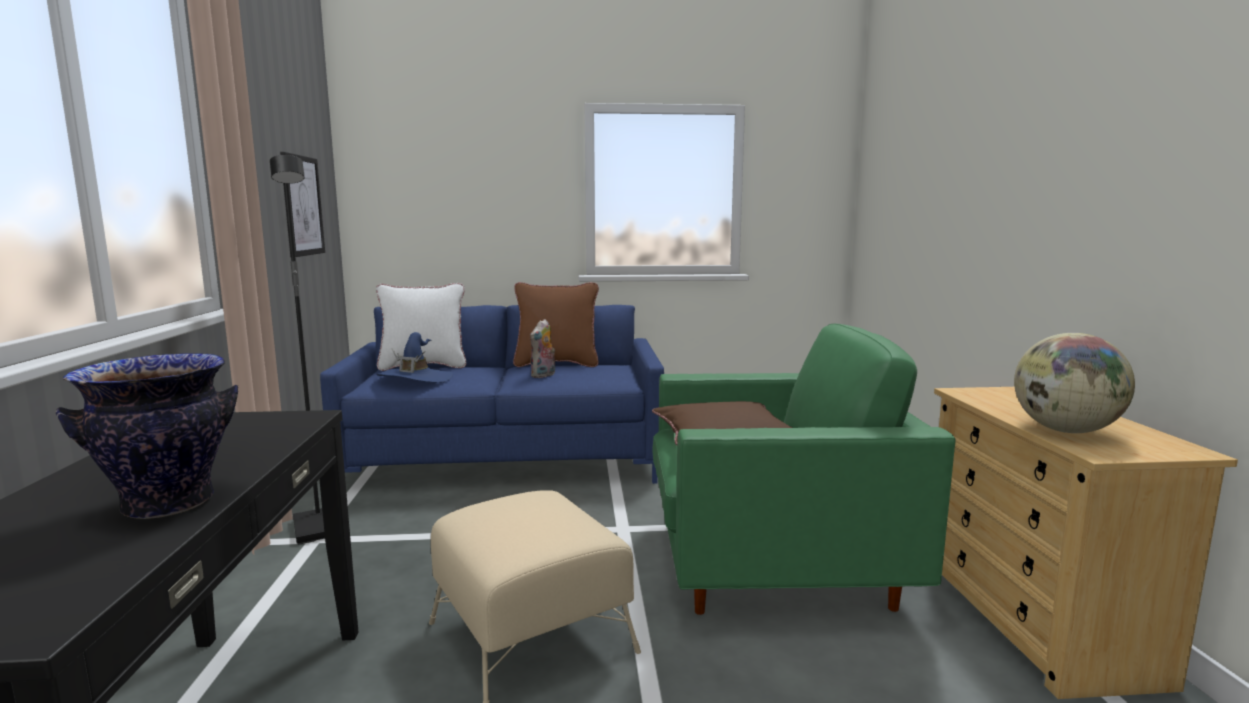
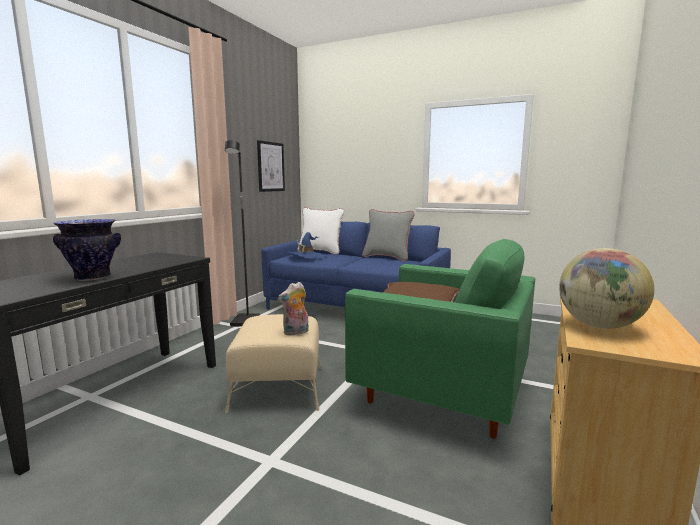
camera: 30 degrees right, 0 degrees up
(544, 375) = (370, 262): plush toy -> plush toy (296, 332)
(557, 364) = (387, 257): brown pillow -> grey pillow

